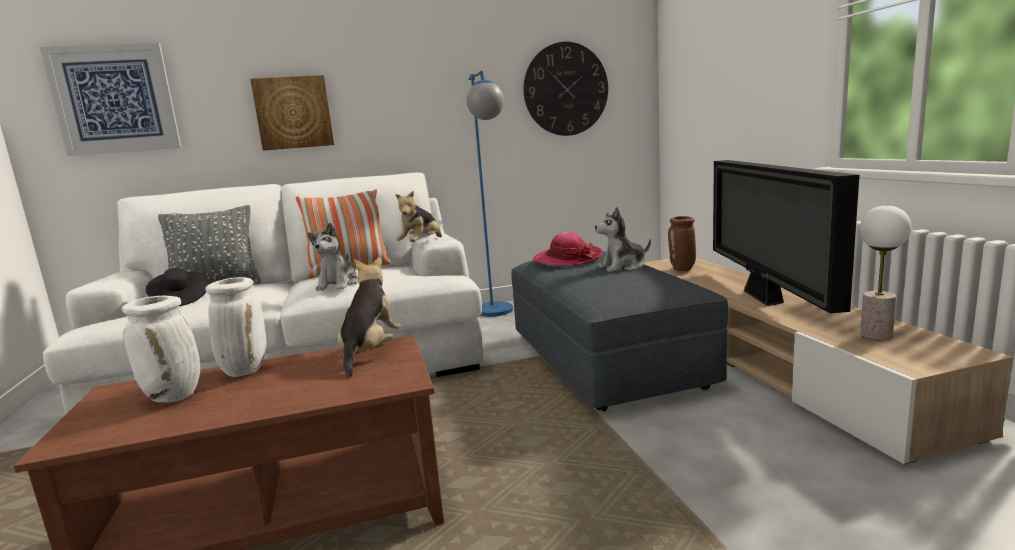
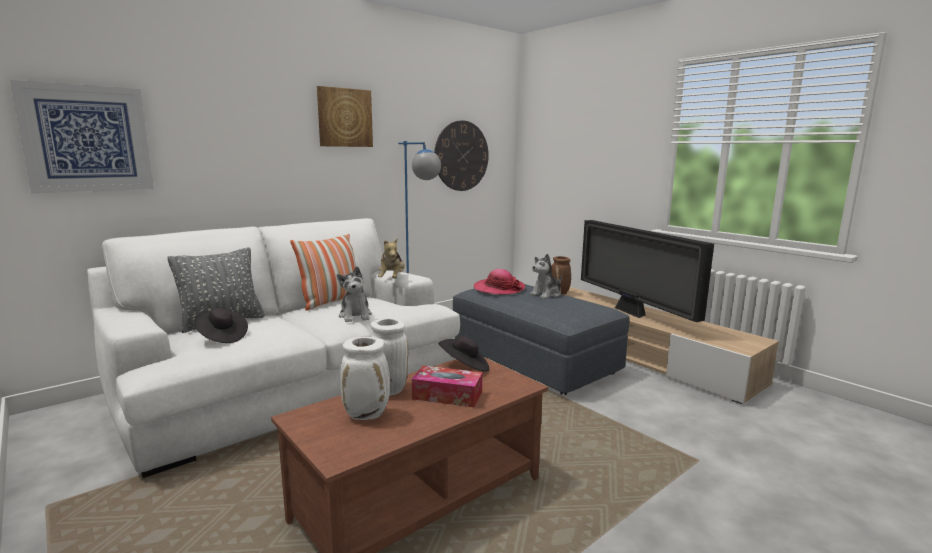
camera: 25 degrees left, 0 degrees up
(293, 113) = (259, 162): picture -> picture (344, 118)
(293, 384) = (447, 395): none -> tissue box
(370, 351) = (464, 367): plush toy -> black hat
(876, 335) = (711, 333): table lamp -> none

